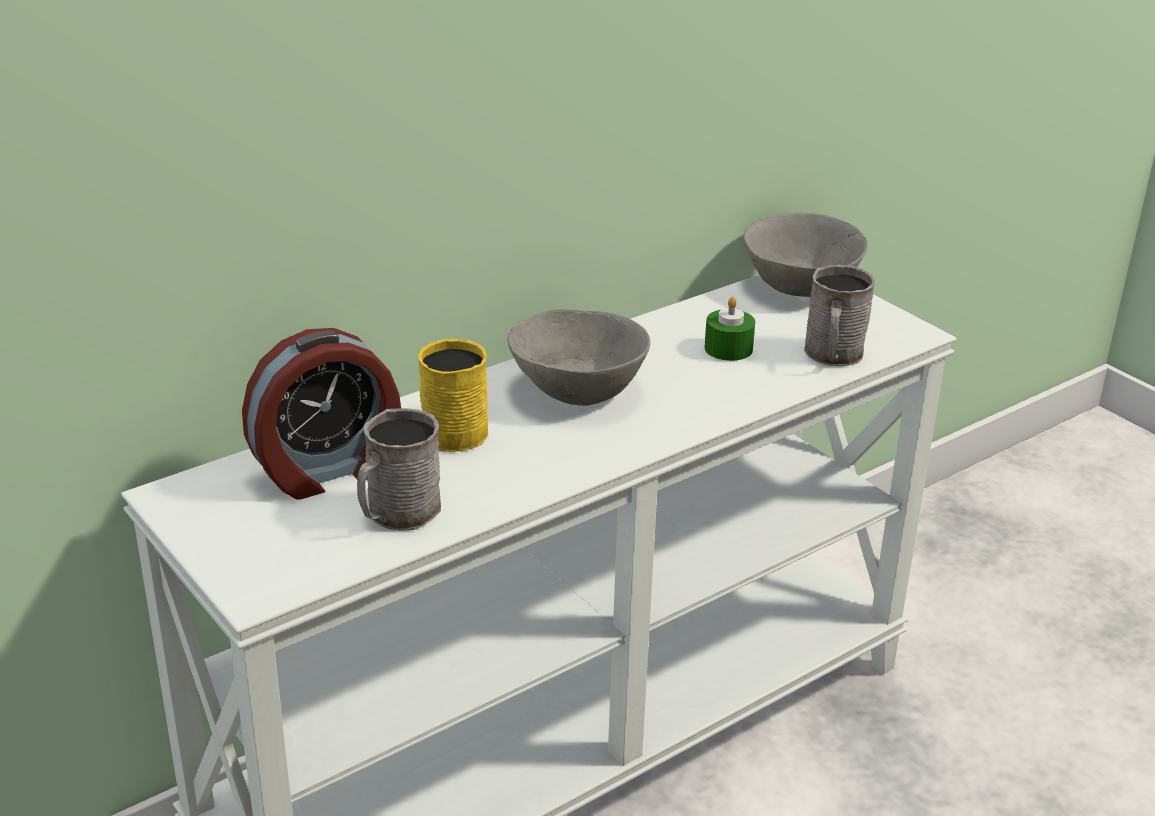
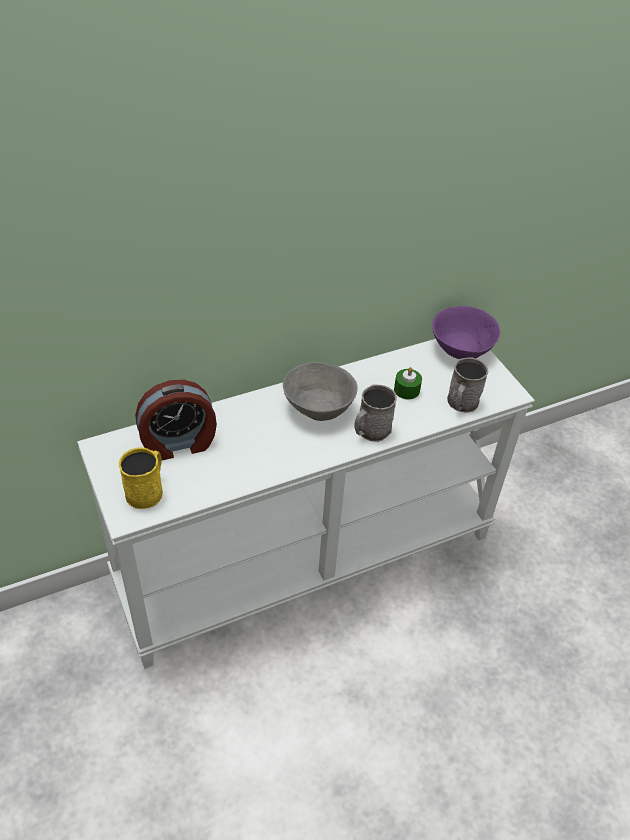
camera: 10 degrees right, 15 degrees up
(397, 514) = (204, 478): grey mug -> grey mug (370, 431)
(458, 428) = (250, 425): yellow mug -> yellow mug (147, 490)
(798, 286) = (460, 349): grey bowl -> purple bowl

